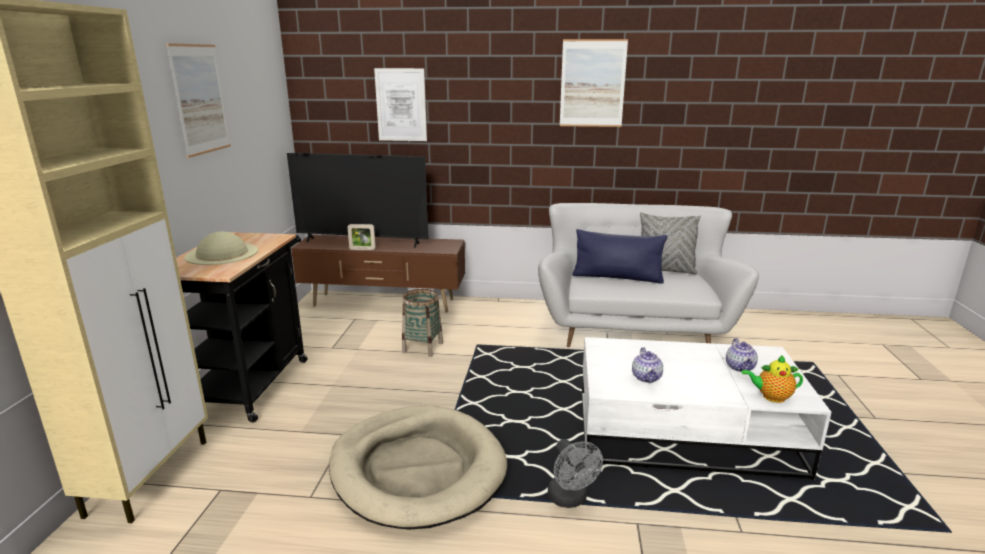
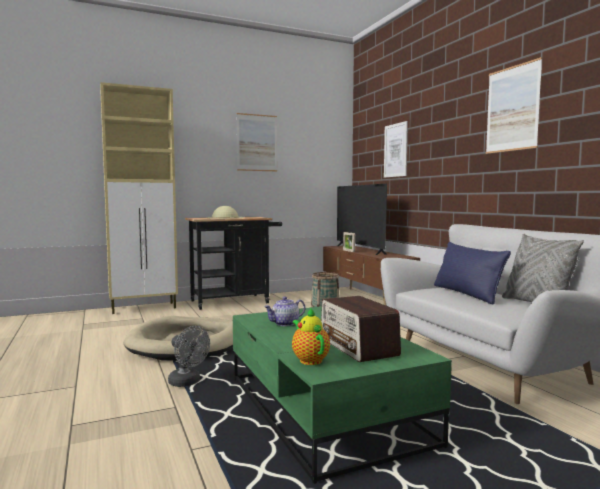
camera: 60 degrees right, 15 degrees down
(570, 499) = (188, 382): grey fan -> grey fan turned 90 degrees counterclockwise
(686, 433) = (325, 410): white coffee table -> green coffee table
(740, 367) = (358, 347): teapot -> radio

